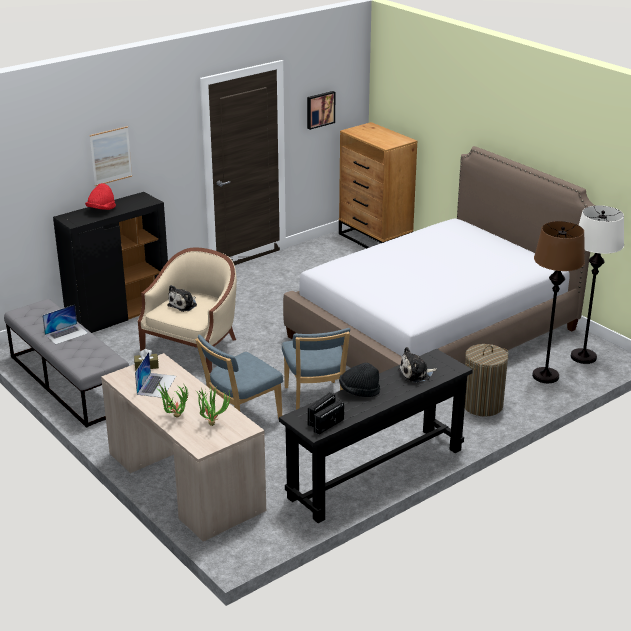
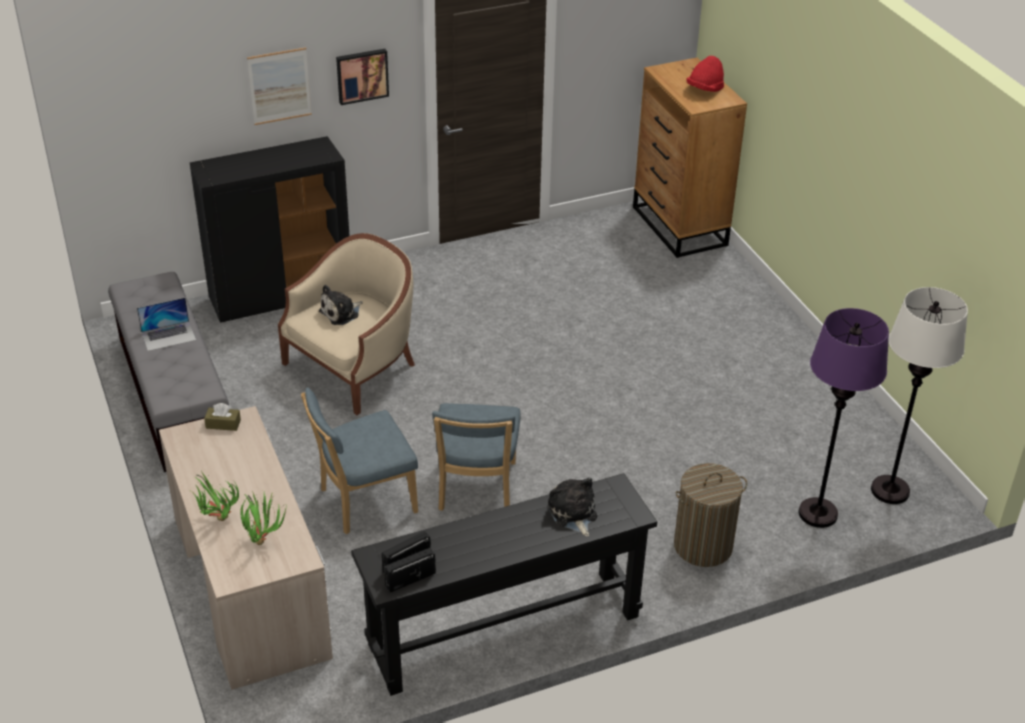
camera: 15 degrees right, 10 degrees up
(101, 209) = (256, 160): red hat -> red hat (705, 89)
(156, 385) = (221, 459): laptop -> none
(320, 109) = (615, 35): picture -> picture (362, 75)
(359, 391) = (479, 528): black hat -> none
(416, 374) = (573, 514): plush toy -> plush toy turned 75 degrees clockwise
(433, 333) = (690, 406): bed -> none
(545, 376) = (817, 514): brown floor lamp -> purple floor lamp

